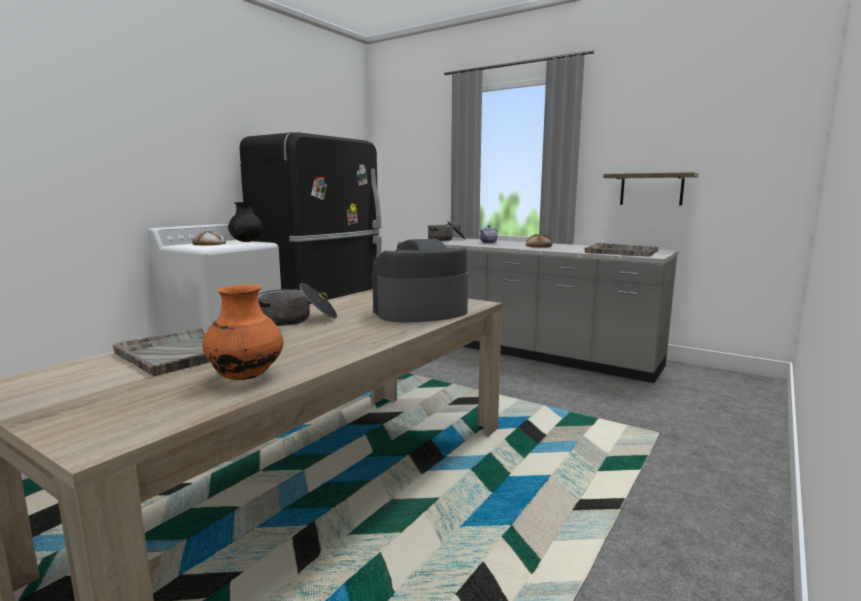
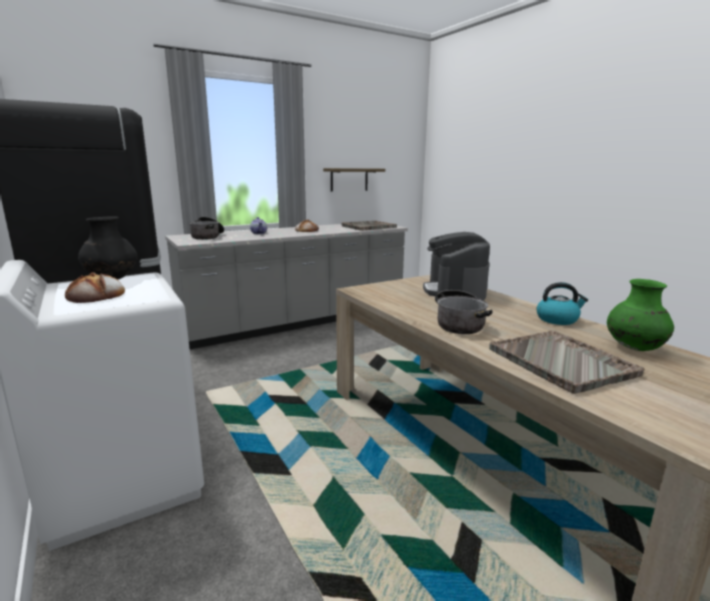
camera: 65 degrees left, 5 degrees up
(246, 377) = (634, 348): orange vase -> green vase
(342, 348) = (557, 319): none -> kettle

